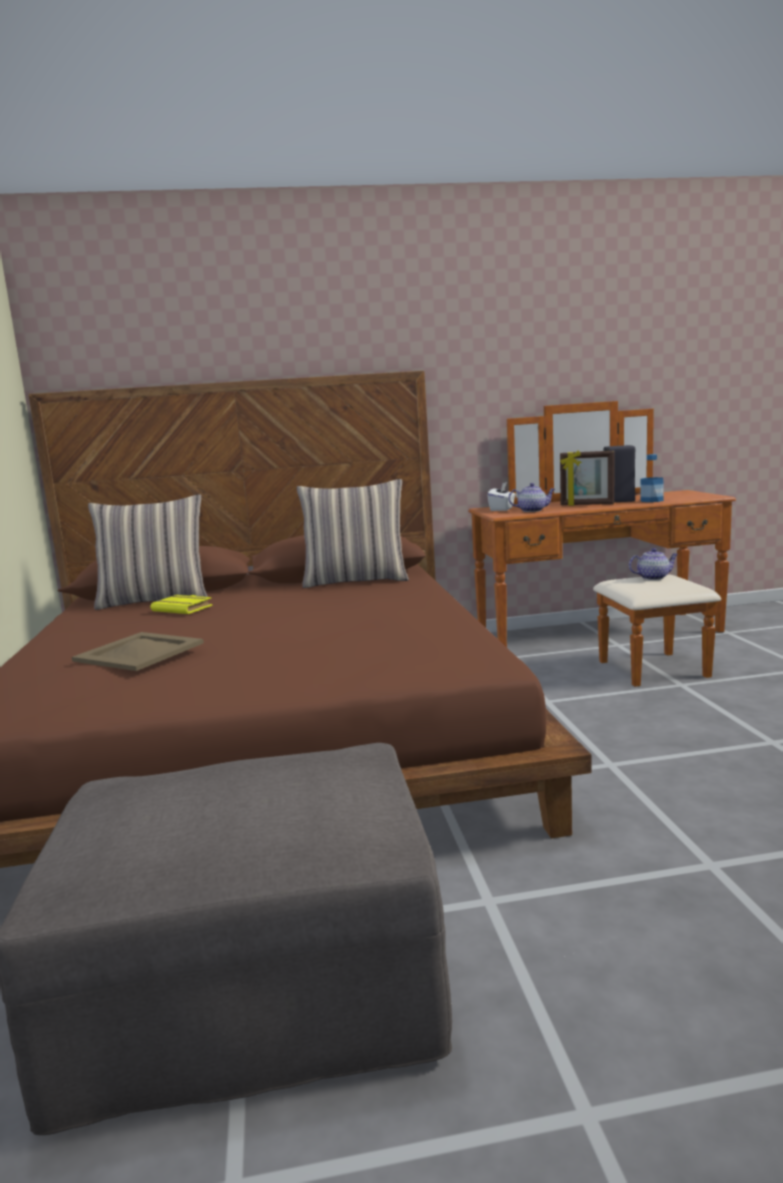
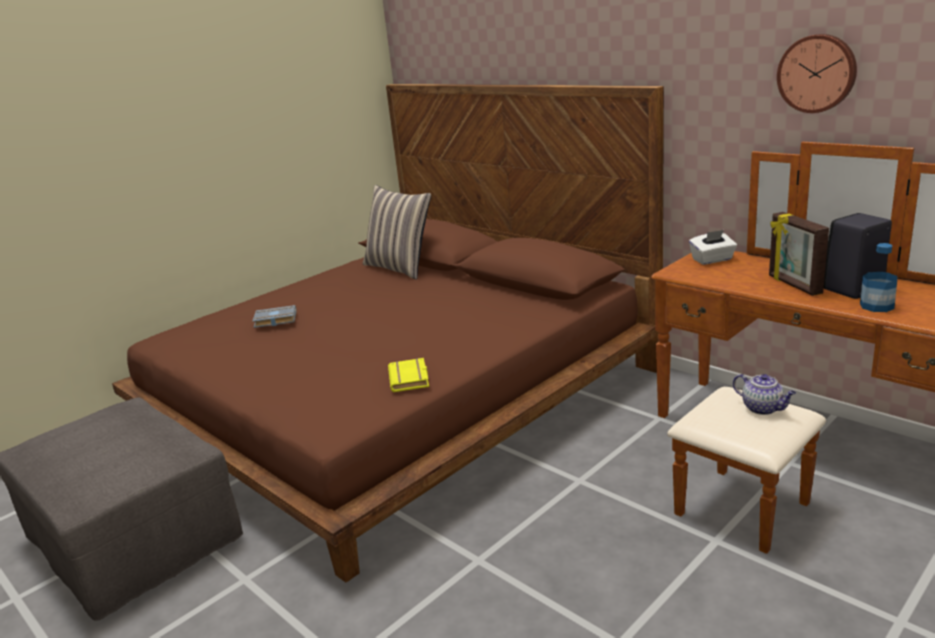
camera: 55 degrees right, 10 degrees up
(139, 652) = (274, 320): beige tray -> grey book
(184, 608) = (383, 285): yellow book -> yellow book (410, 379)
(356, 580) = (518, 298): pillow -> none
(532, 510) = (718, 275): teapot -> none
(545, 354) = (817, 73): none -> wall clock

